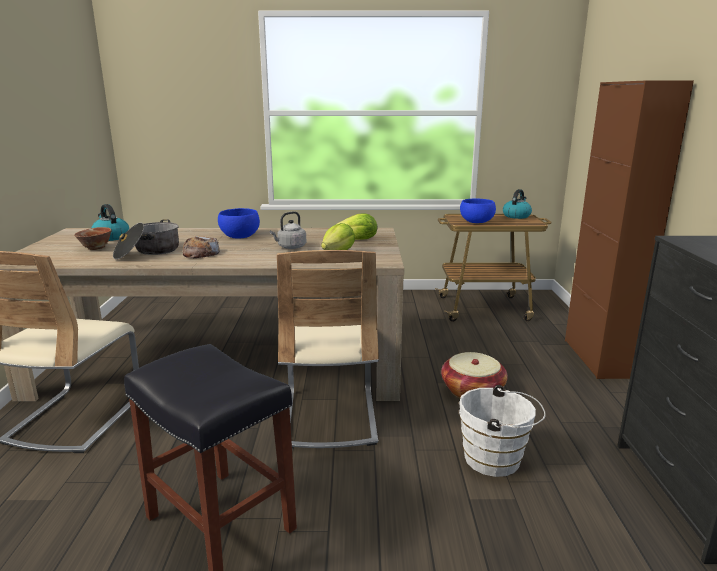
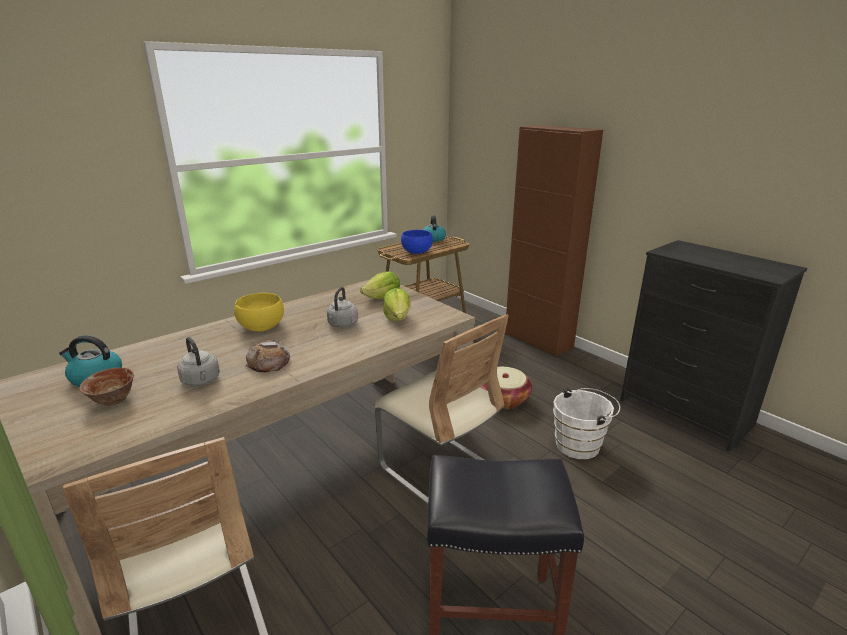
camera: 40 degrees left, 5 degrees up
(148, 252) = (201, 381): cooking pot -> grey kettle
(240, 236) = (261, 326): blue bowl -> yellow bowl

